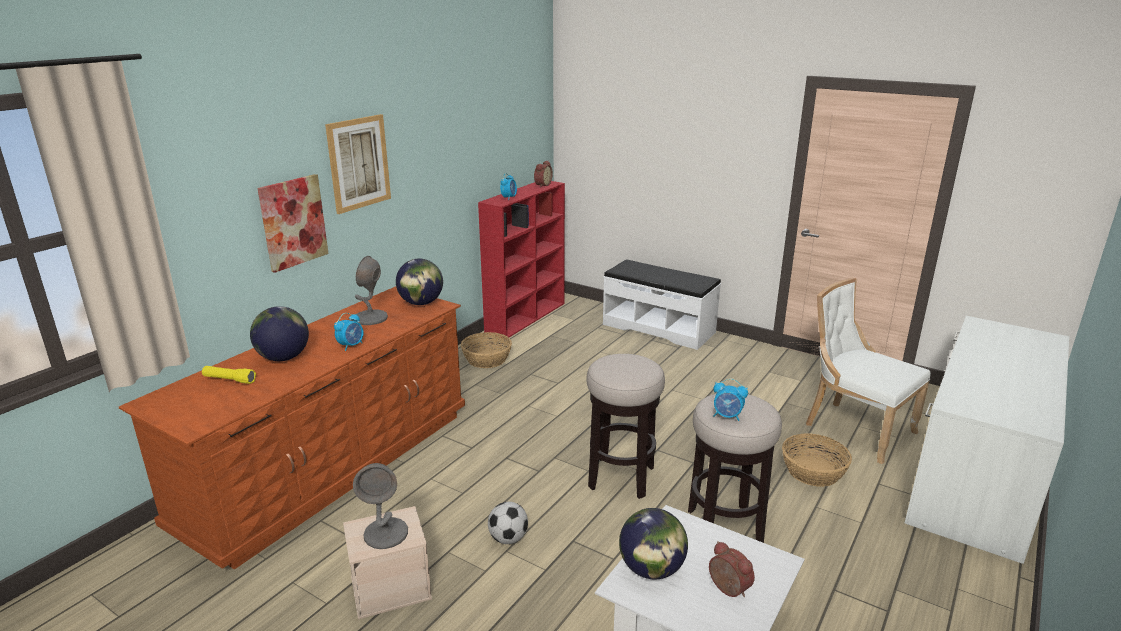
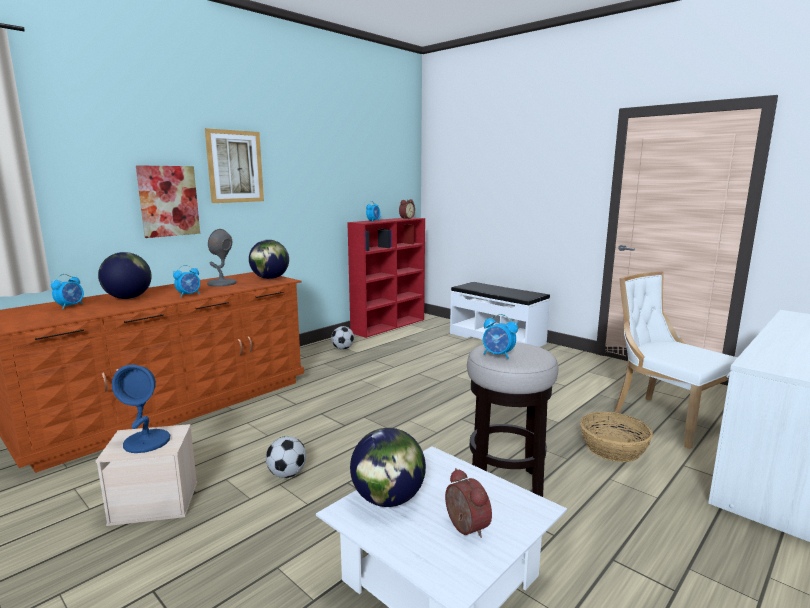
camera: 10 degrees right, 10 degrees down
(229, 380) = (71, 306): yellow flashlight -> alarm clock
(386, 534) = (147, 442): grey table lamp -> blue table lamp
(487, 359) = (343, 348): basket -> football
(621, 477) = (418, 436): stool -> none

